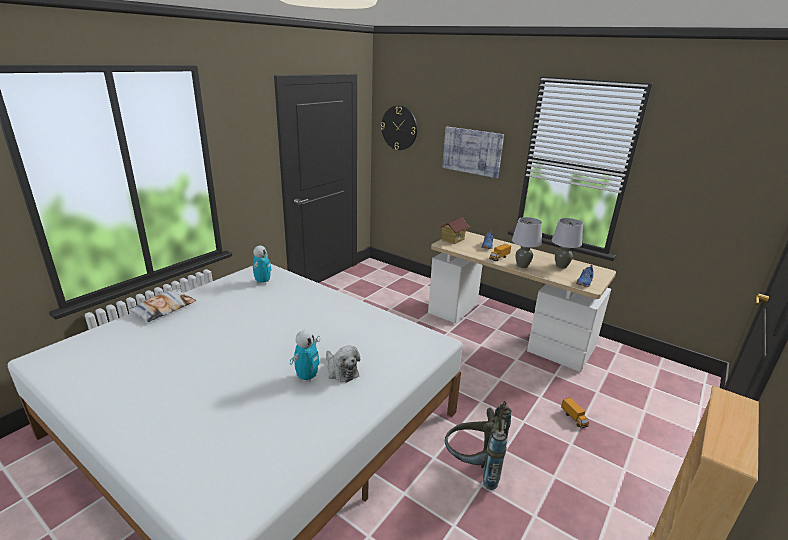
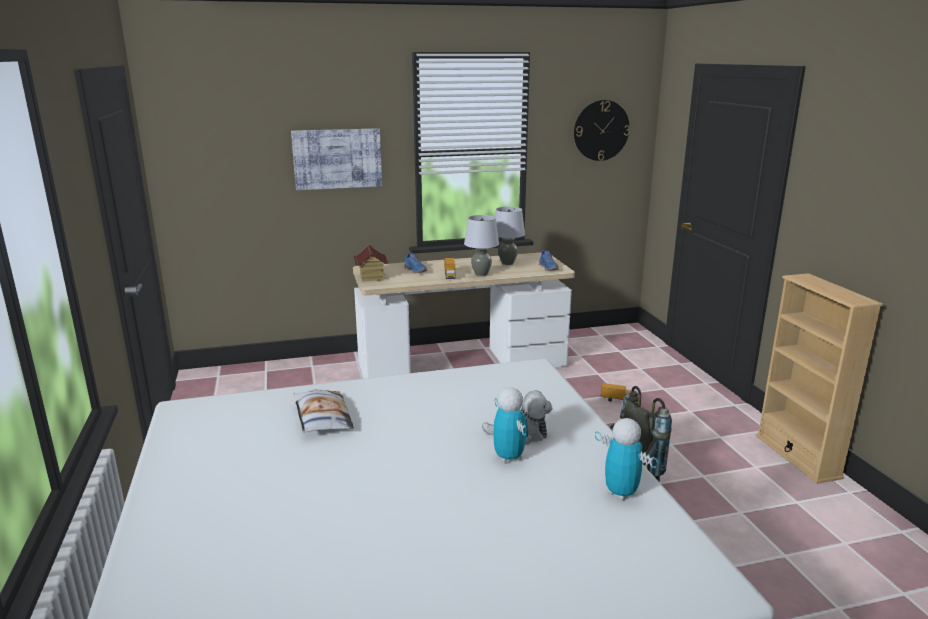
camera: 50 degrees left, 5 degrees down
(164, 309) = (157, 525): pillow -> pillow (321, 417)
(263, 282) = (227, 420): toy robot -> toy robot (620, 493)
(399, 128) = (204, 145): wall clock -> wall clock (601, 130)

